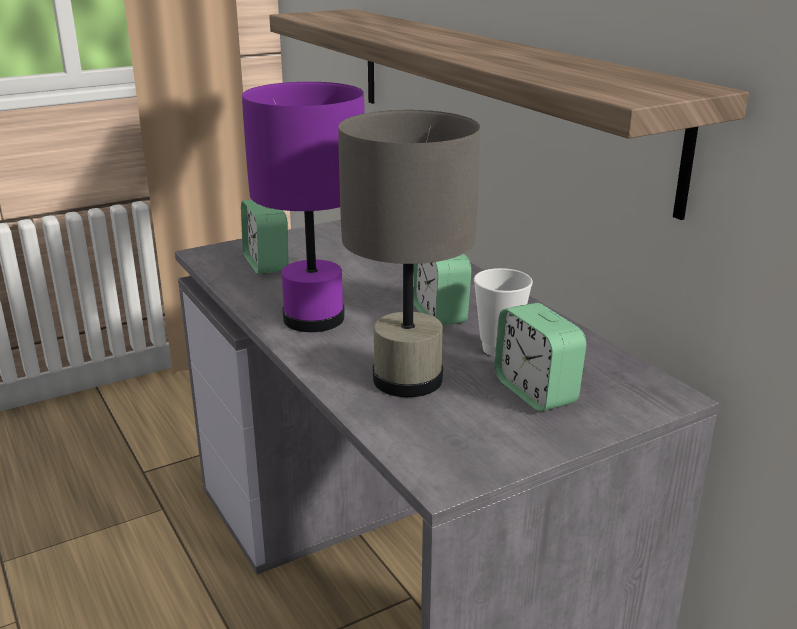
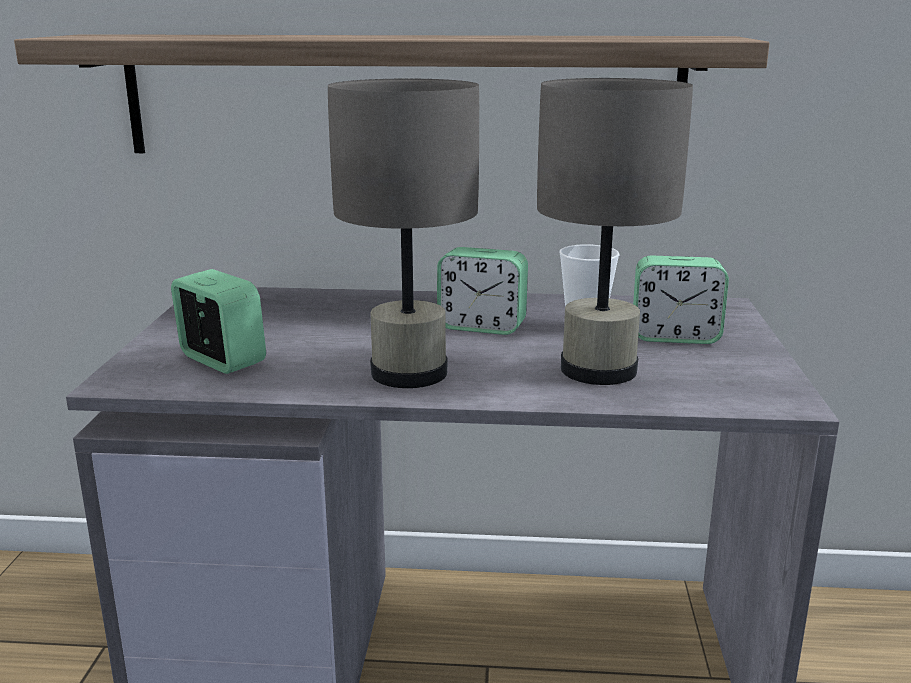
camera: 55 degrees left, 5 degrees down
(266, 264) = (222, 360): alarm clock -> alarm clock turned 150 degrees counterclockwise
(312, 318) = (407, 373): purple table lamp -> grey table lamp

